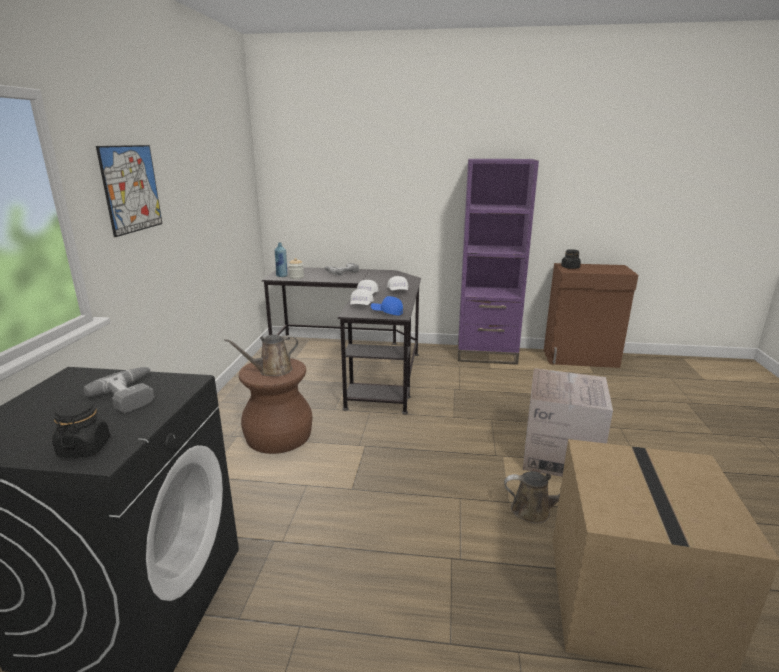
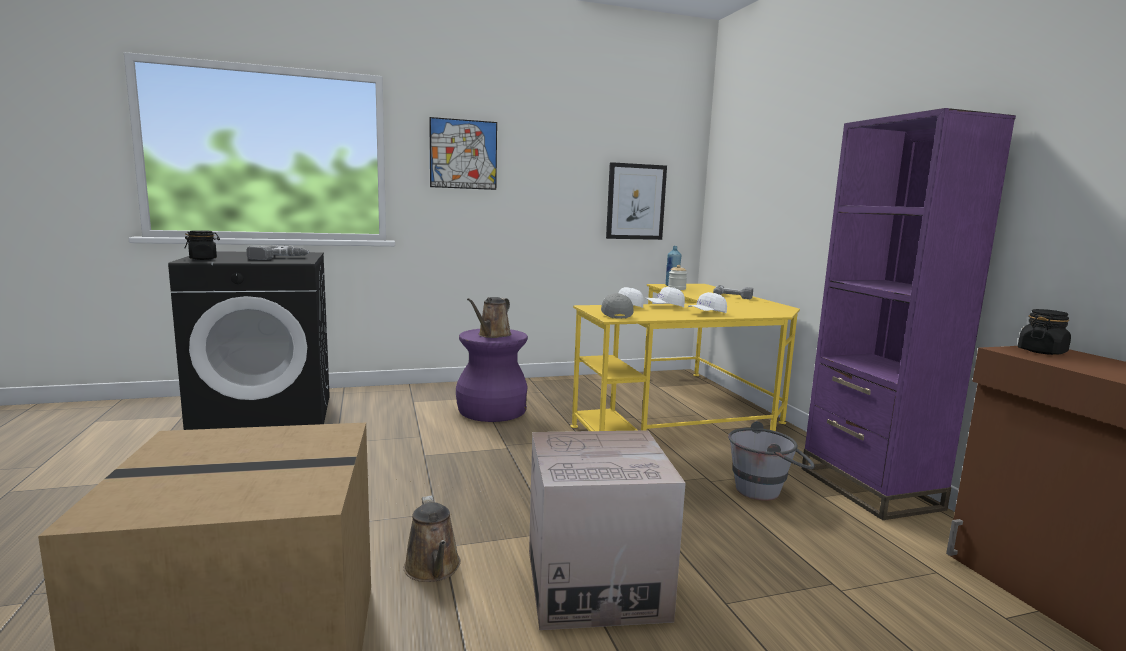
camera: 65 degrees right, 10 degrees down
(233, 209) = (635, 202): none -> picture
(272, 370) = (492, 335): brown watering can -> brown watering can turned 105 degrees counterclockwise
(278, 437) = (491, 411): brown stool -> purple stool
(357, 363) = (689, 414): black desk -> yellow desk
(387, 312) = (615, 314): blue cap -> grey cap
(477, 378) = (766, 490): none -> grey bucket

